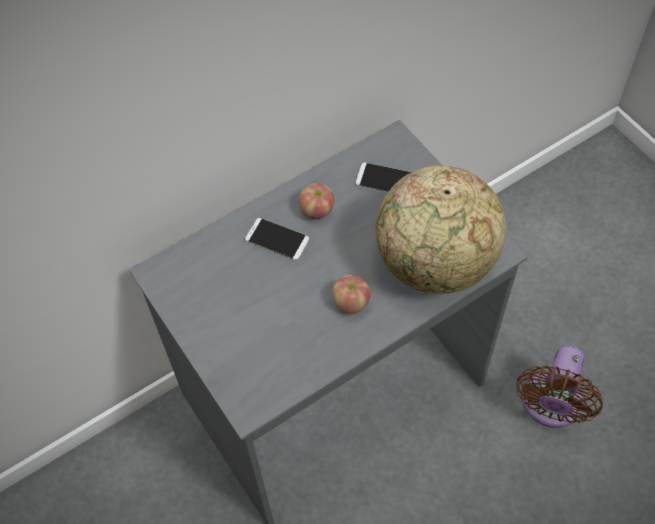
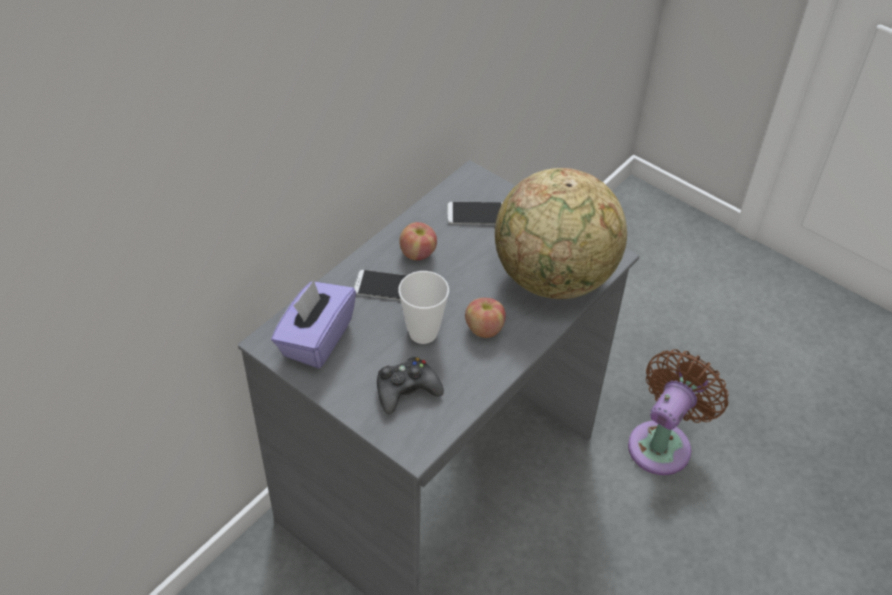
camera: 20 degrees left, 10 degrees down
(197, 279) = (316, 339): none -> purple tissue box
(259, 349) = (406, 390): none -> black game controller
(294, 294) = (423, 332): none -> cup
(550, 406) = (663, 443): brown fan -> brown fan turned 150 degrees counterclockwise

